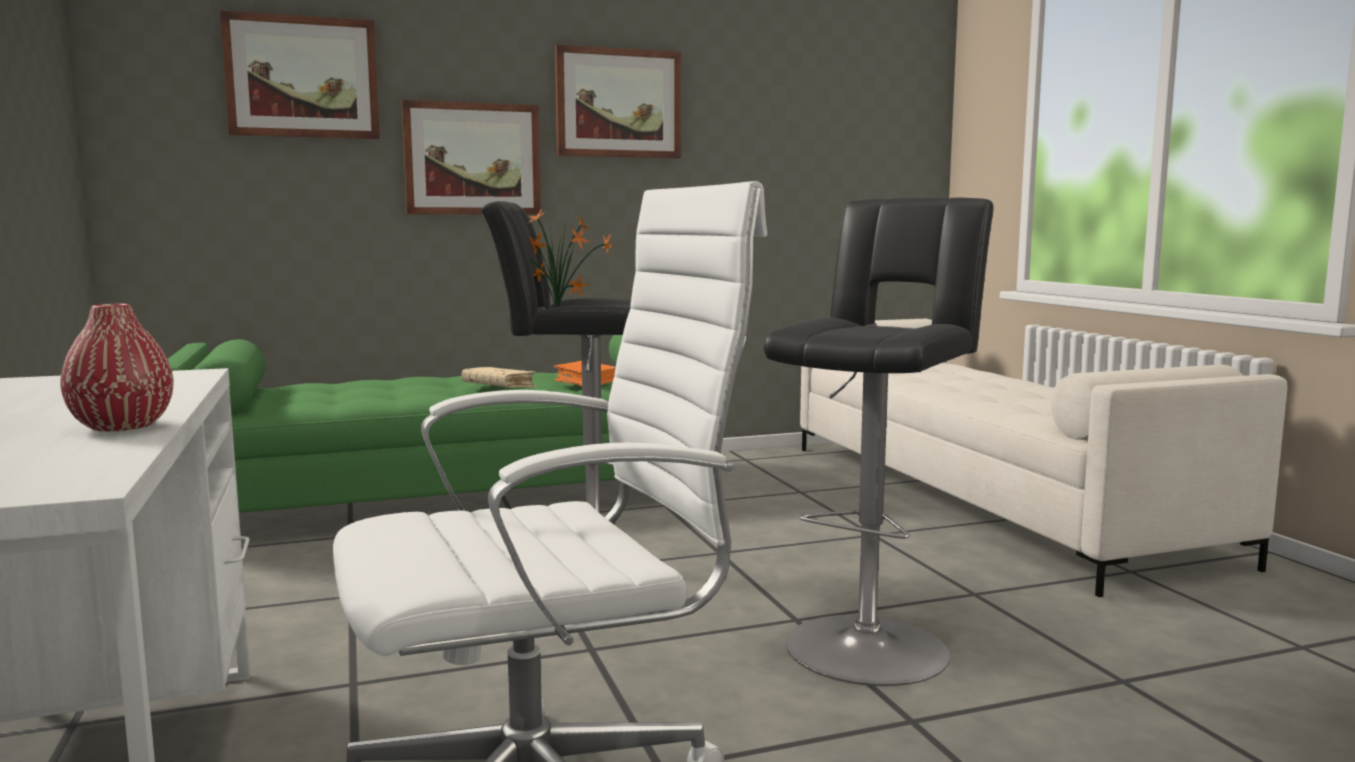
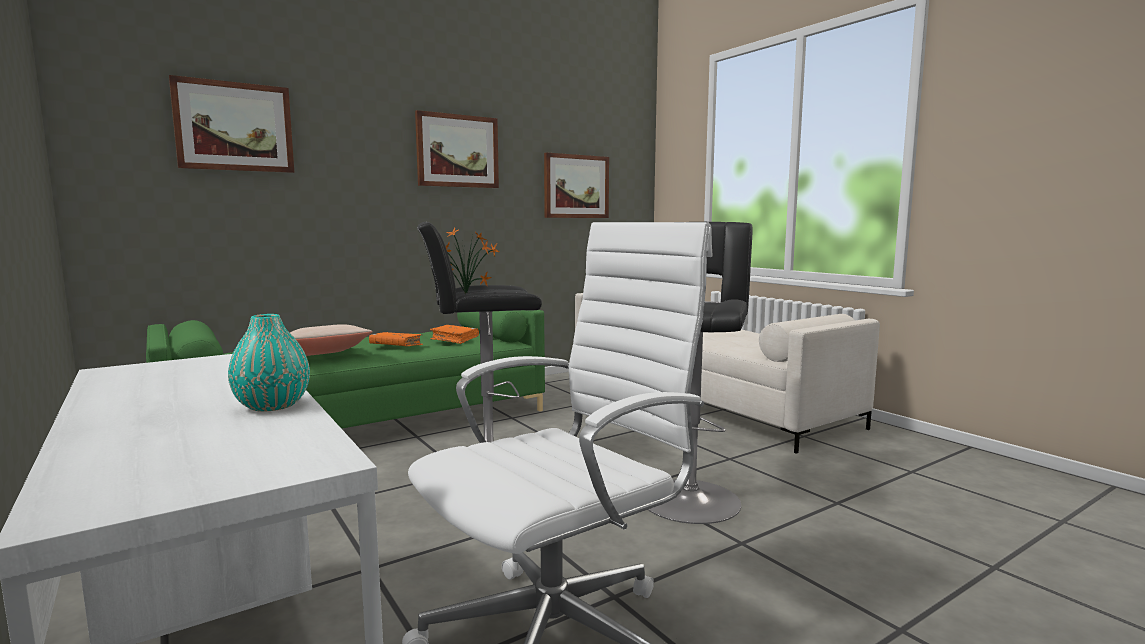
camera: 15 degrees left, 0 degrees up
(122, 426) = (272, 406): red vase -> turquoise vase
(391, 396) = (322, 356): none -> beige pillow
(472, 159) = (360, 187): picture -> picture (576, 186)
(498, 387) = (396, 346): beige book -> orange book

